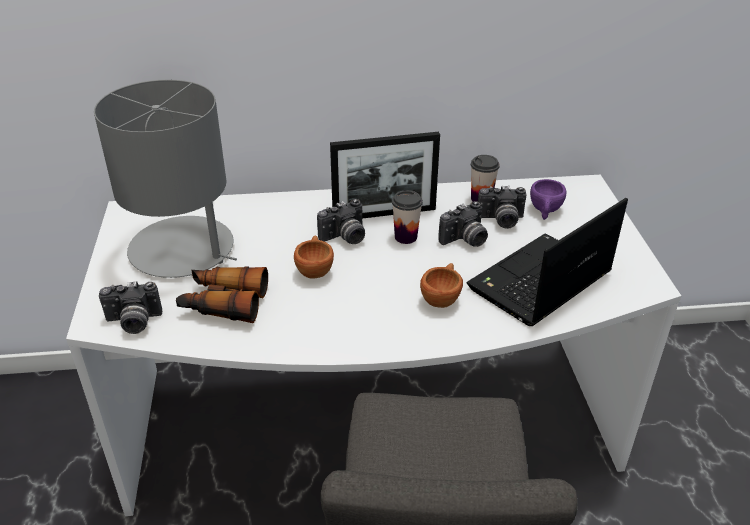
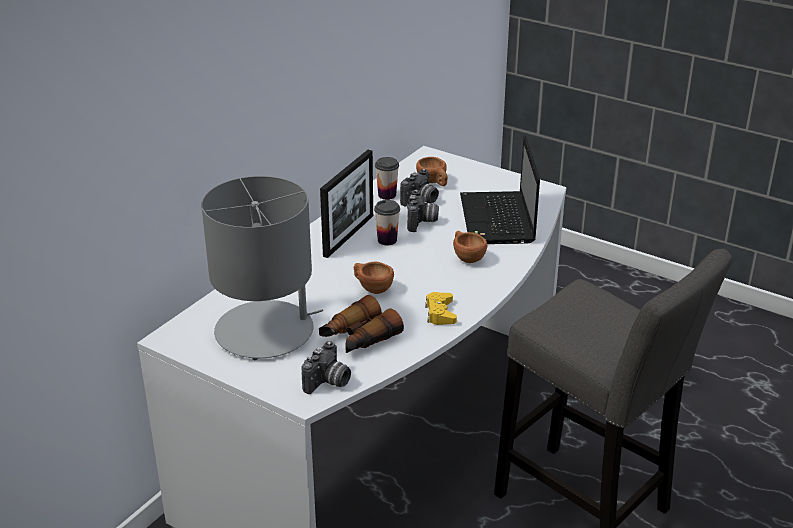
camera: 50 degrees left, 5 degrees down
(319, 331) = (440, 313): none -> yellow game controller
(345, 238) = (353, 262): camera -> none
(545, 211) = (434, 182): purple cup -> brown cup

